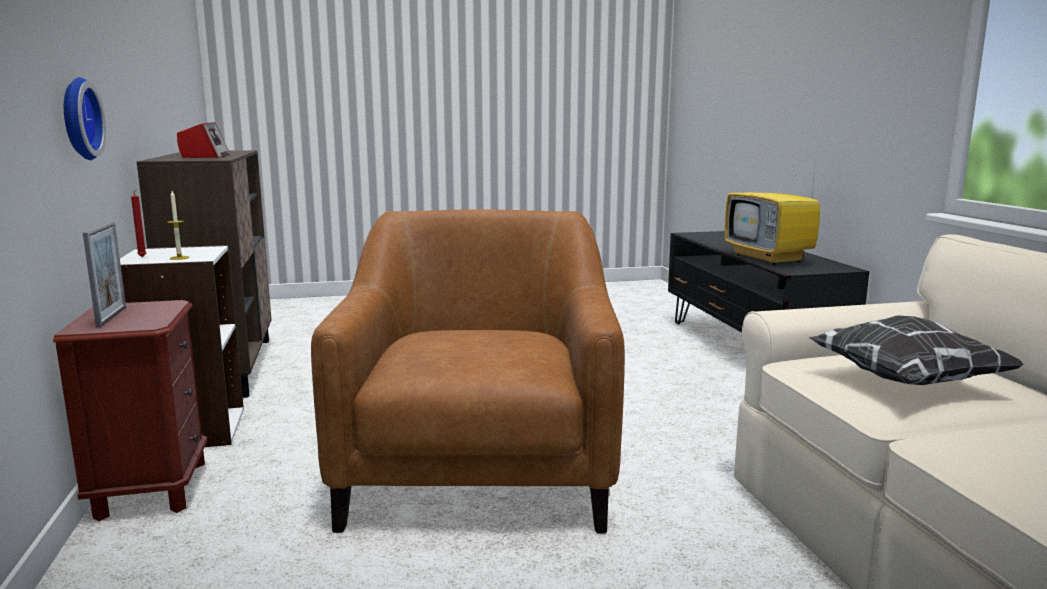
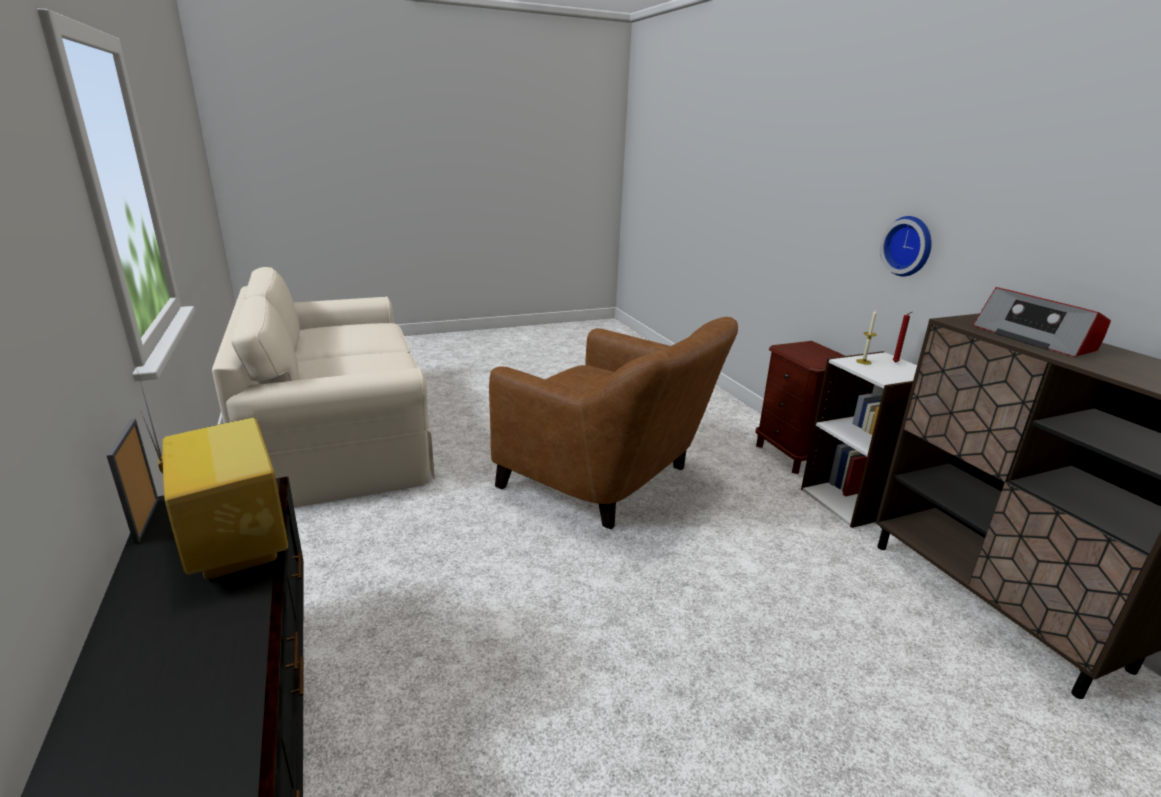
camera: 170 degrees right, 10 degrees up
(111, 317) = (818, 352): picture frame -> picture frame (146, 520)
(478, 468) = (610, 480): brown armchair -> brown armchair turned 45 degrees counterclockwise
(906, 381) = (363, 365): pillow -> none

